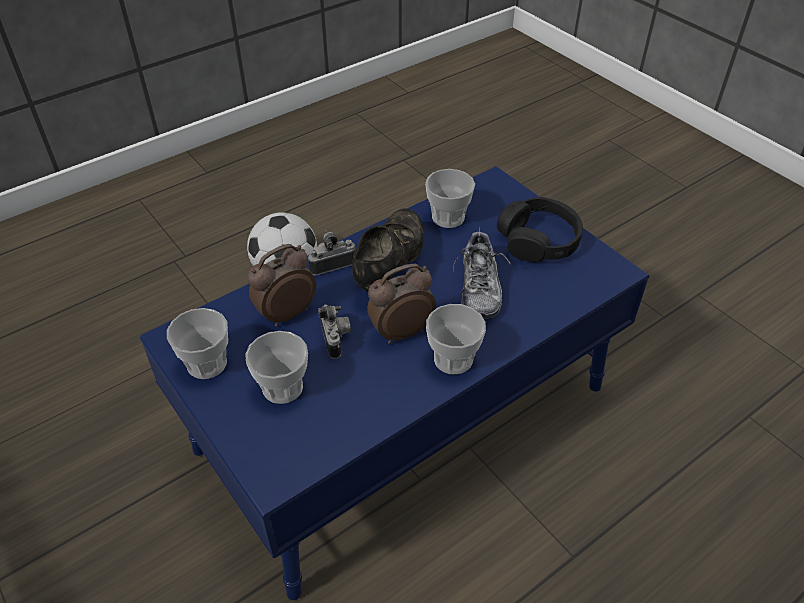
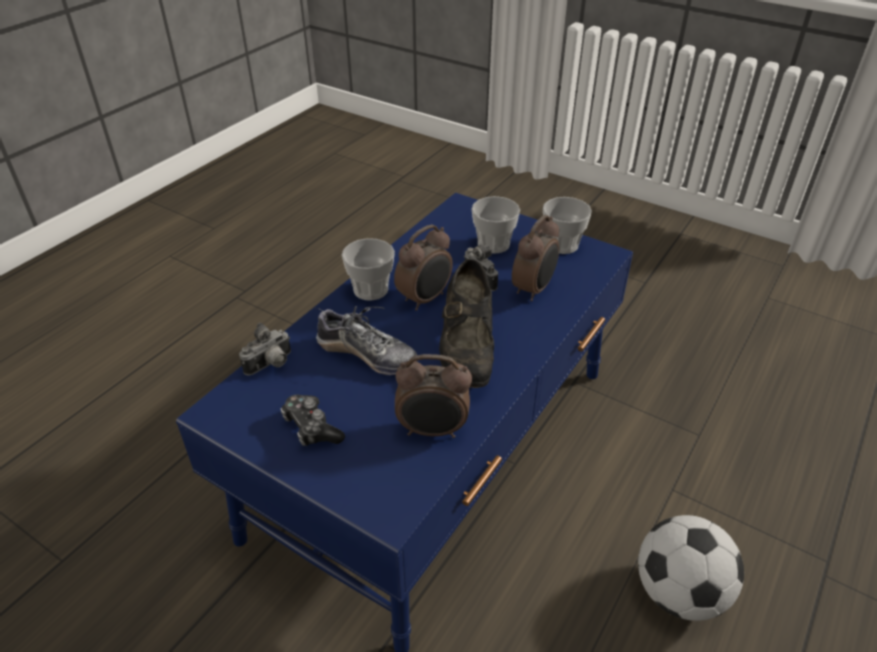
camera: 160 degrees right, 5 degrees down
(331, 264) = (528, 340): camera -> camera (271, 365)
(448, 217) = (433, 430): cup -> alarm clock
(479, 288) = (367, 354): shoe -> shoe turned 135 degrees clockwise
(538, 240) = (311, 428): black headphones -> game controller

